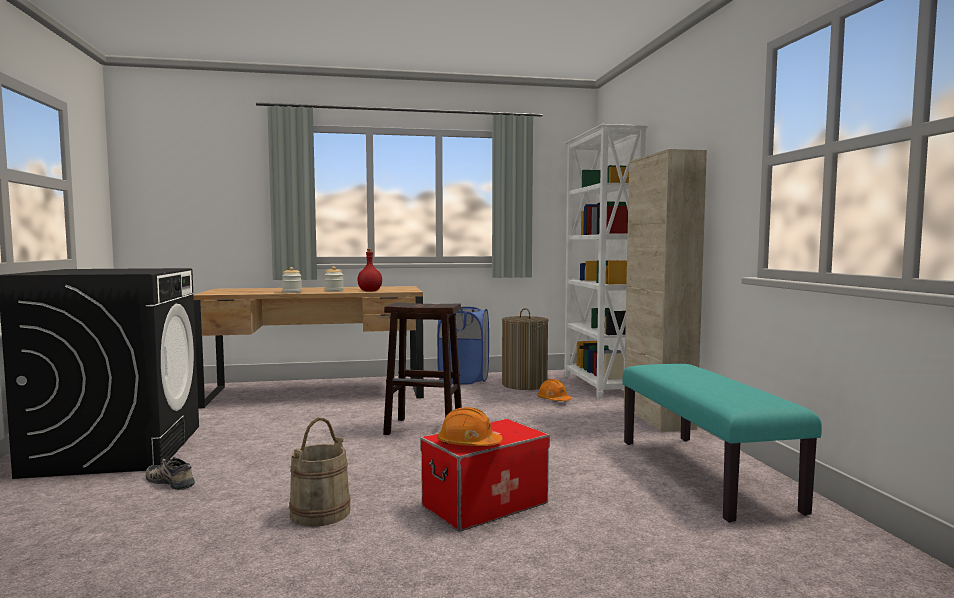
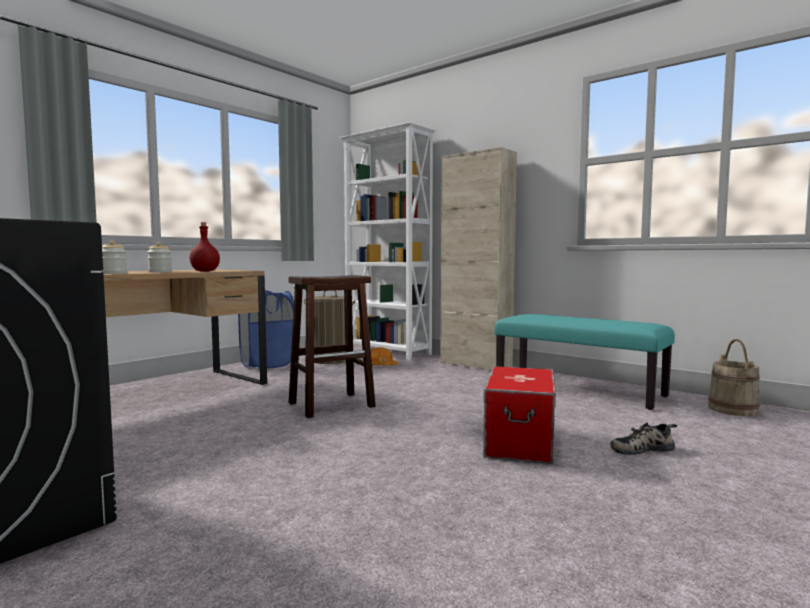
camera: 40 degrees left, 0 degrees up
(172, 481) = (170, 526): shoe -> shoe (641, 448)
(320, 512) = (420, 491): beige bucket -> beige bucket (732, 409)
(468, 444) = (533, 385): orange hard hat -> none

